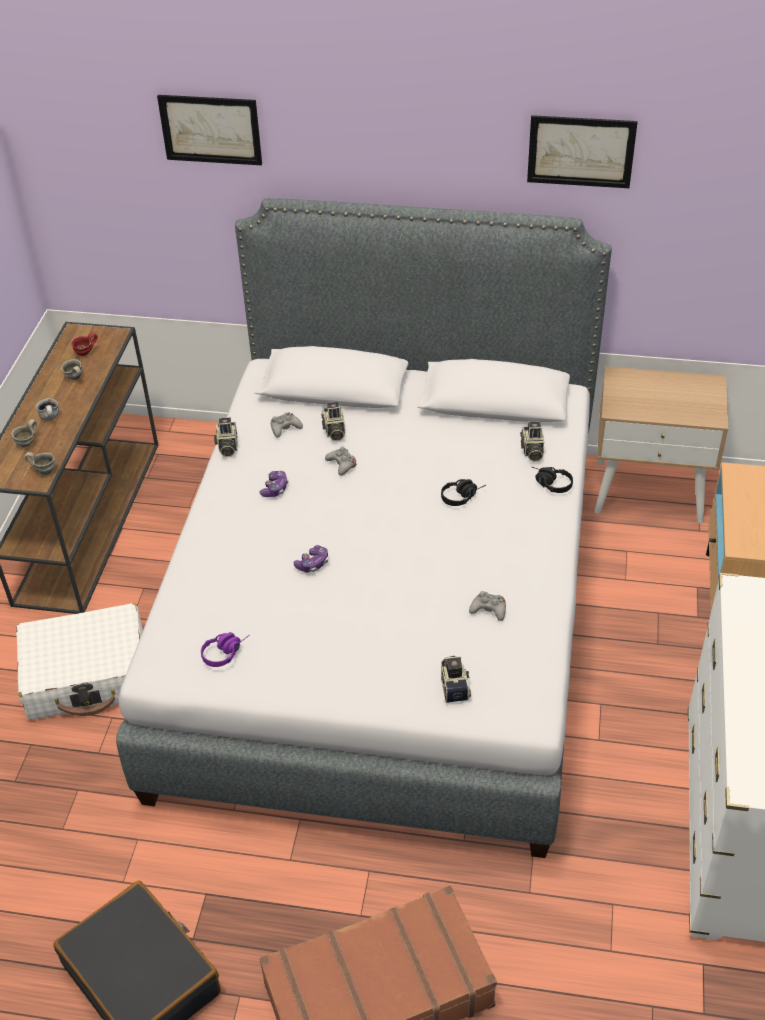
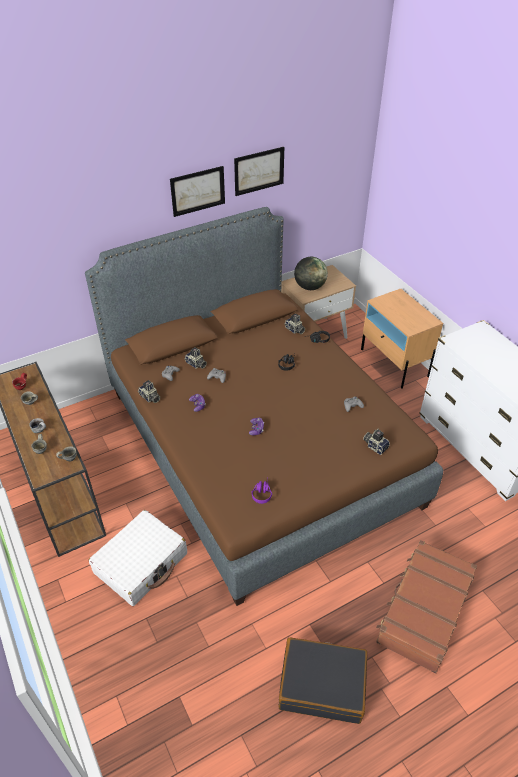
camera: 40 degrees left, 0 degrees up
(210, 129) = (57, 222): picture -> picture (198, 191)
(385, 613) = (258, 446): grey bed -> brown bed
(643, 396) = (309, 287): none -> globe

